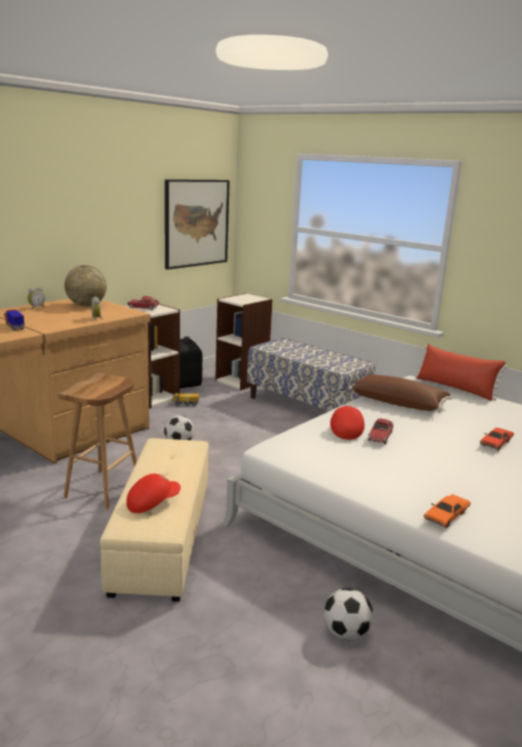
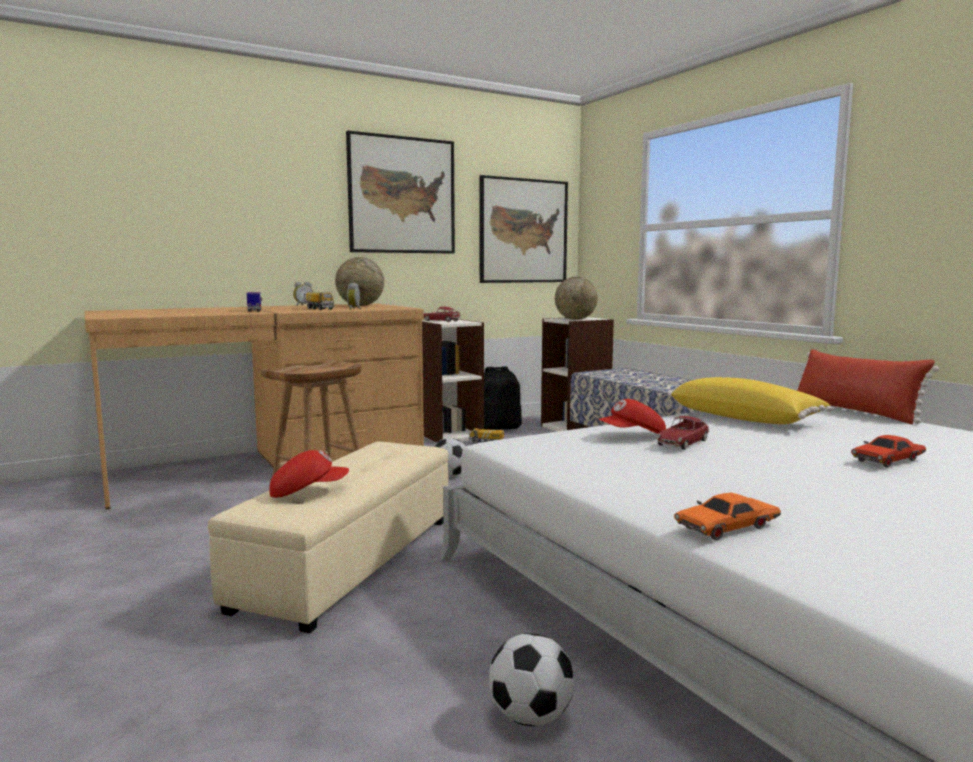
camera: 20 degrees right, 10 degrees down
(66, 319) = (320, 309): none -> toy truck
(106, 201) = (402, 195): none -> picture
(245, 300) = (575, 319): none -> globe
(345, 430) = (633, 435): red cap -> red cap turned 135 degrees counterclockwise
(399, 403) = (745, 418): brown pillow -> yellow pillow

